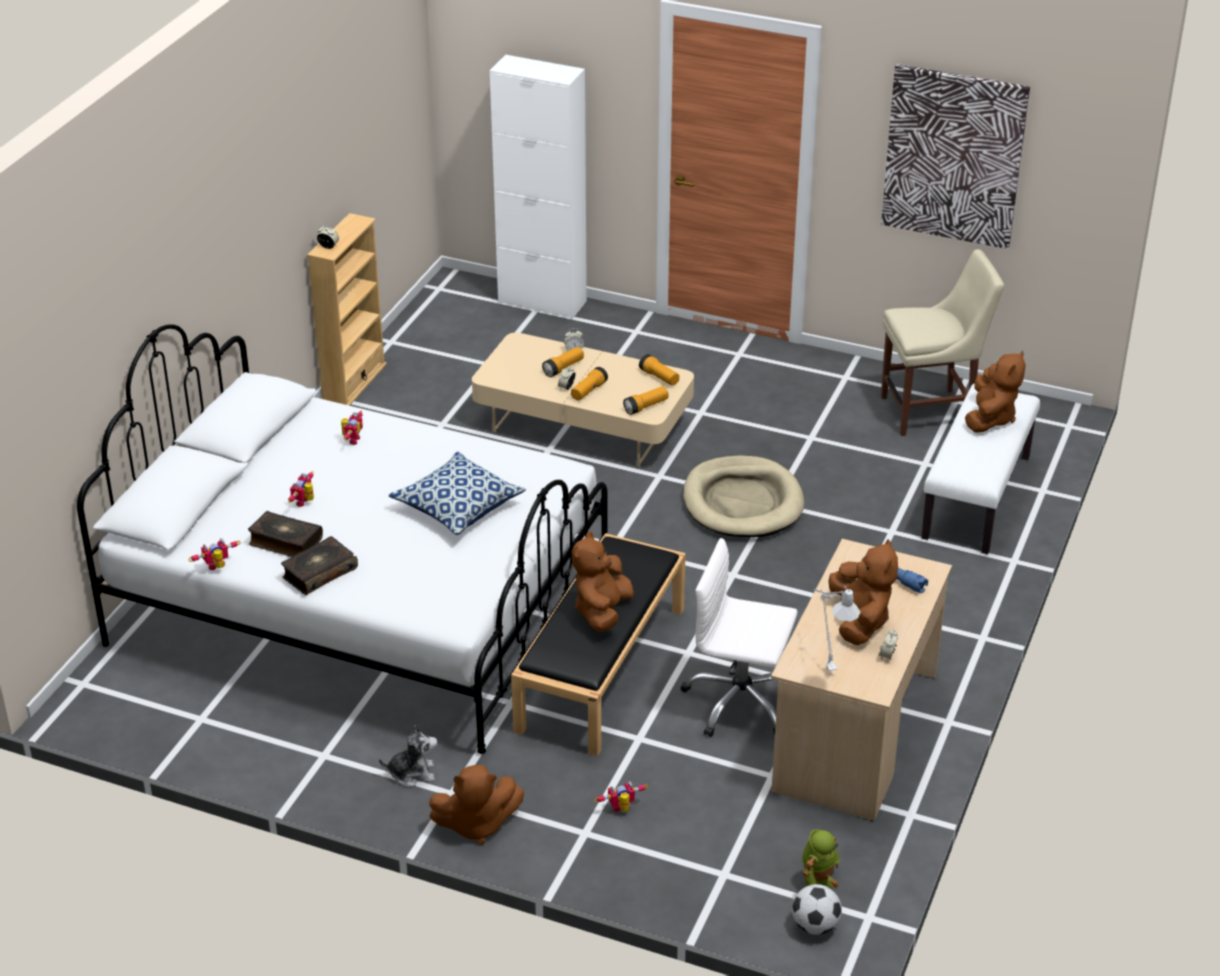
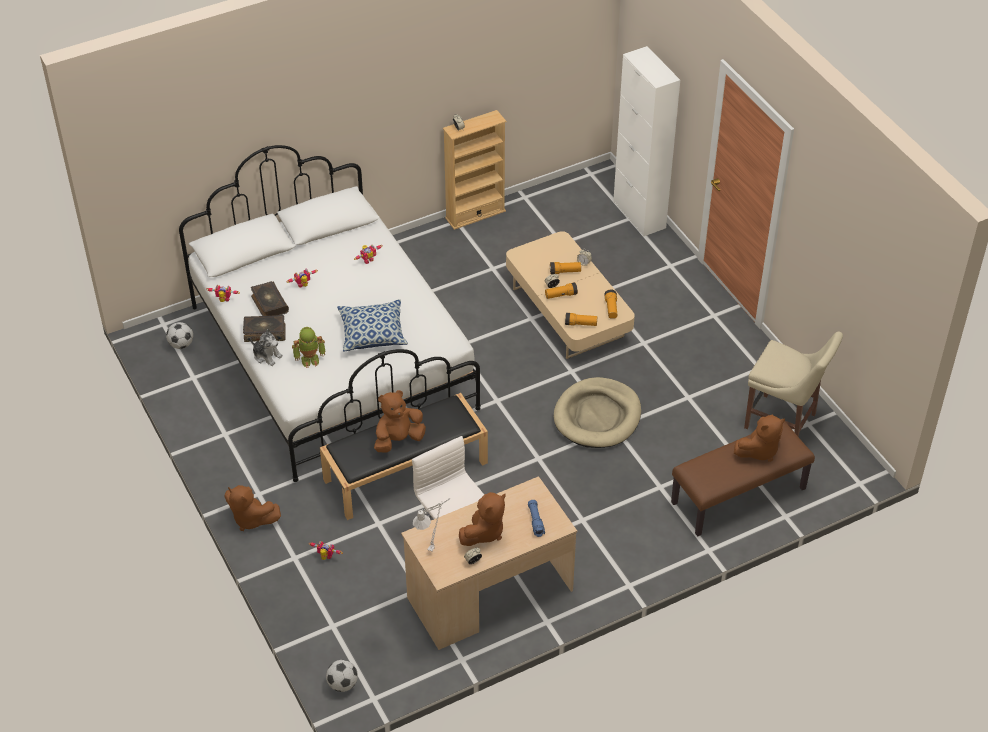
camera: 40 degrees right, 10 degrees up
(137, 692) = (181, 344): none -> football
(412, 773) = (253, 471): plush toy -> plush toy (267, 356)
(818, 883) = (371, 663): toy robot -> toy robot (310, 359)
(954, 156) = (845, 261): picture -> none
(977, 498) = (738, 497): white bench -> brown bench

